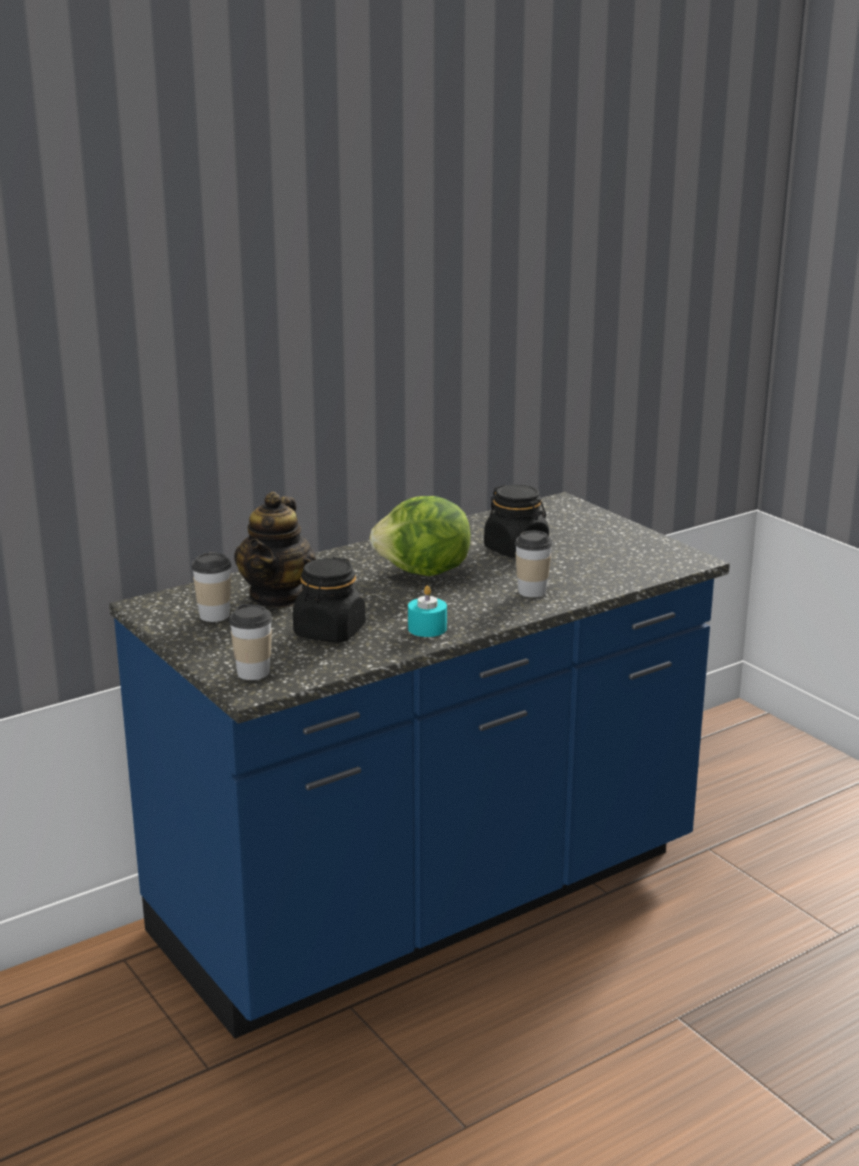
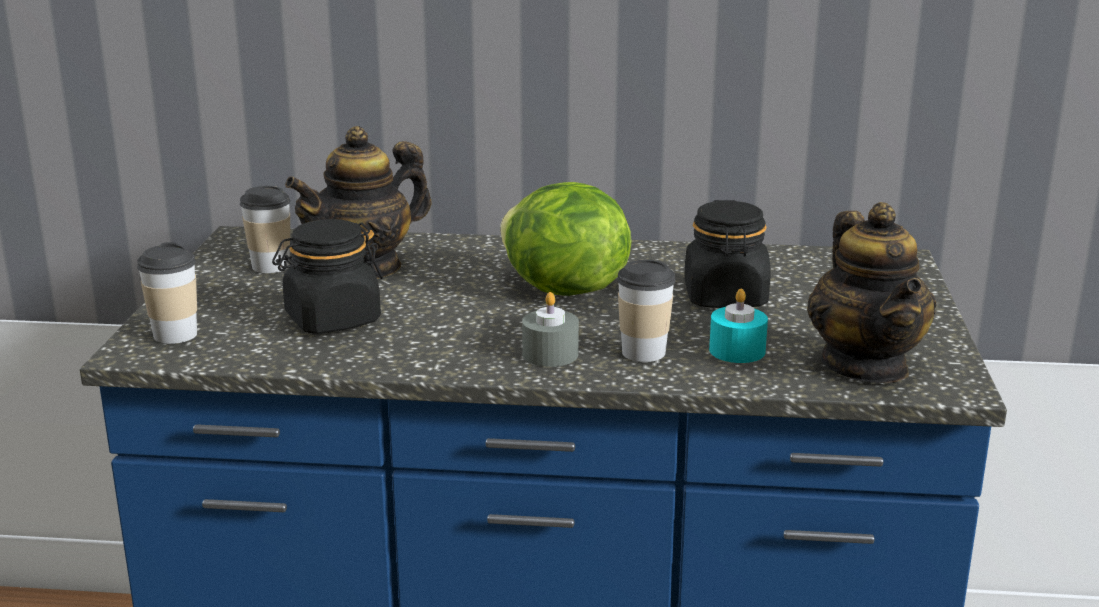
camera: 40 degrees right, 0 degrees up
(427, 628) = (435, 352): turquoise candle -> turquoise candle (737, 350)
(488, 608) = (550, 354): none -> grey candle
(642, 563) = (865, 365): none -> teapot

